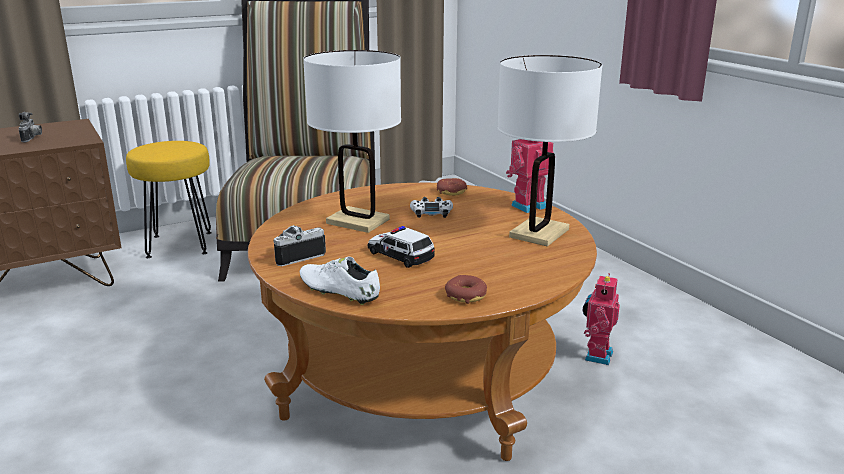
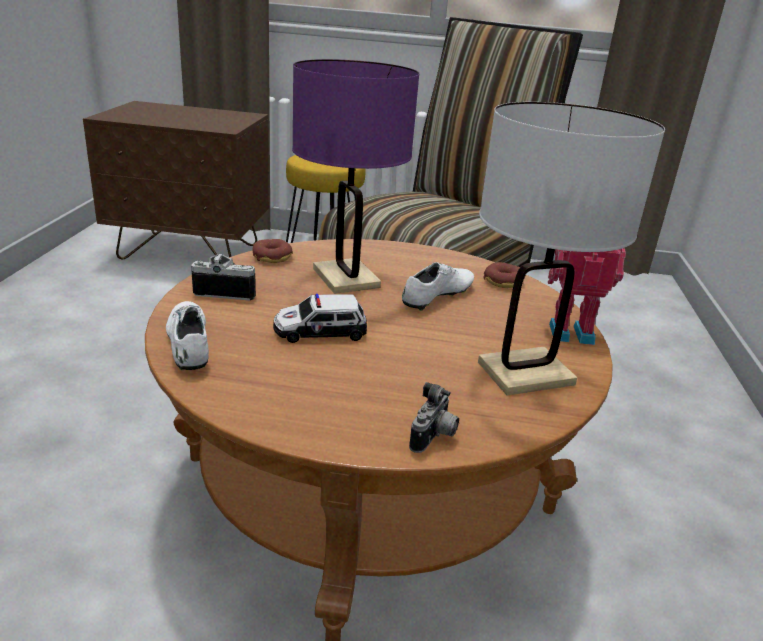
camera: 35 degrees right, 5 degrees up
(32, 138) = (196, 119): camera -> camera (434, 438)
(358, 221) = (346, 278): white table lamp -> purple table lamp
(400, 255) = (319, 331): toy car -> toy car turned 90 degrees counterclockwise
(431, 213) = (438, 297): white game controller -> white shoe
(466, 295) = (298, 413): donut -> donut (272, 257)
(596, 355) = (602, 575): toy robot -> none

